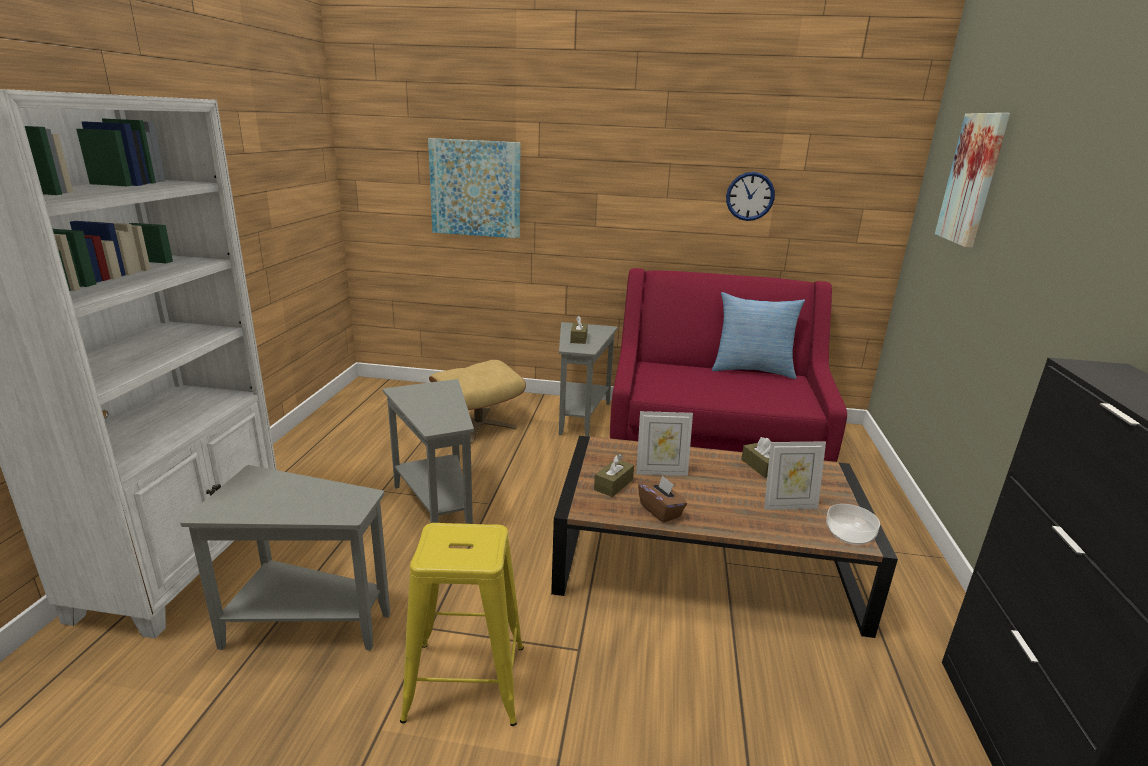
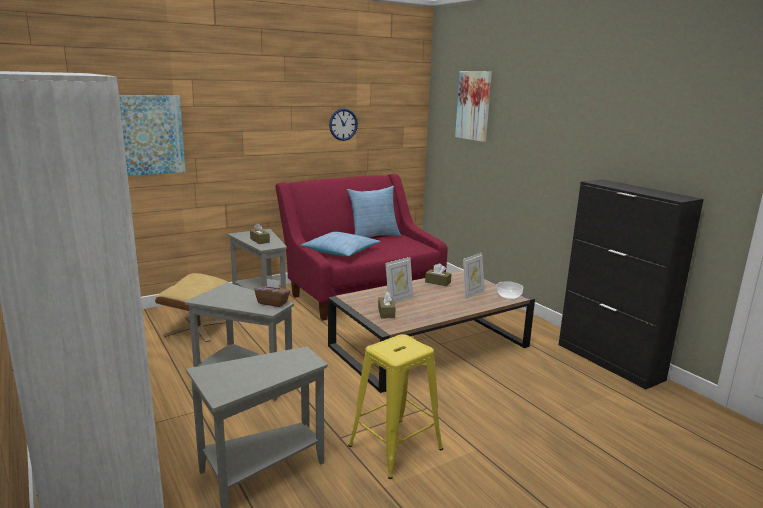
camera: 40 degrees left, 5 degrees down
(660, 511) = (426, 315): brown tissue box -> brown tissue box (273, 303)
(673, 379) = (341, 251): none -> pillow

